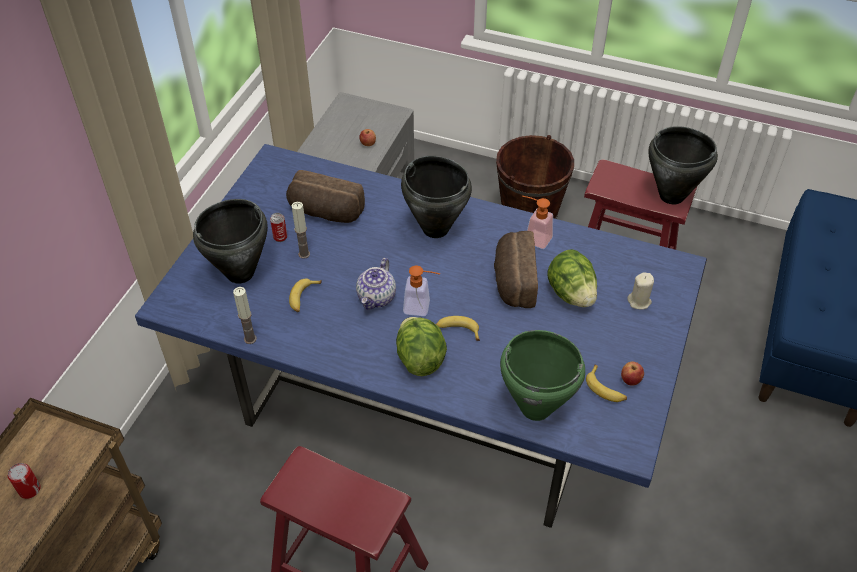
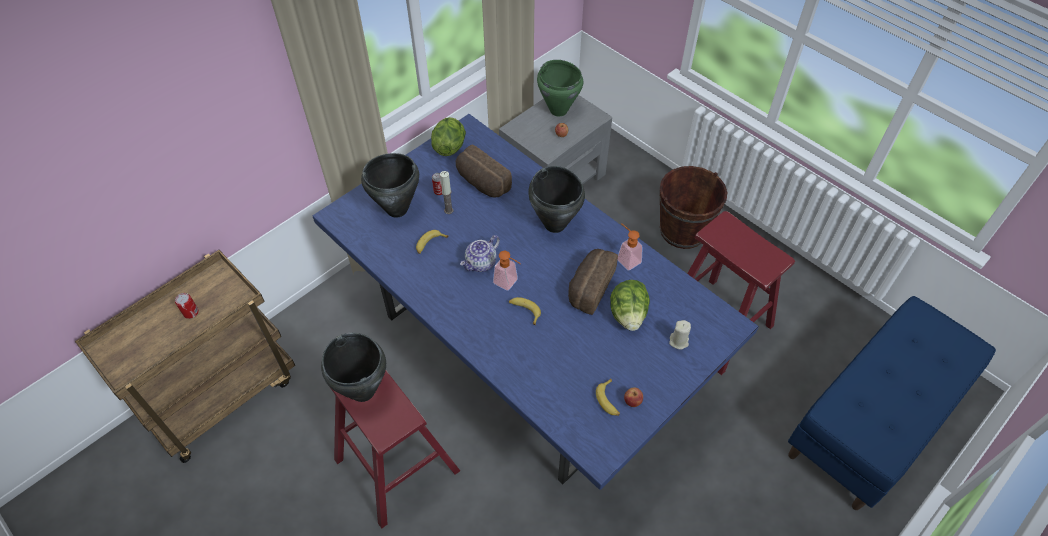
camera: 25 degrees right, 5 degrees up
(250, 339) = (377, 261): candle -> none
(419, 358) = (485, 321): lettuce -> lettuce (449, 146)
(535, 407) = (547, 393): green cooking pot -> green cooking pot (558, 110)
(672, 196) = (766, 263): black cooking pot -> black cooking pot (362, 391)

